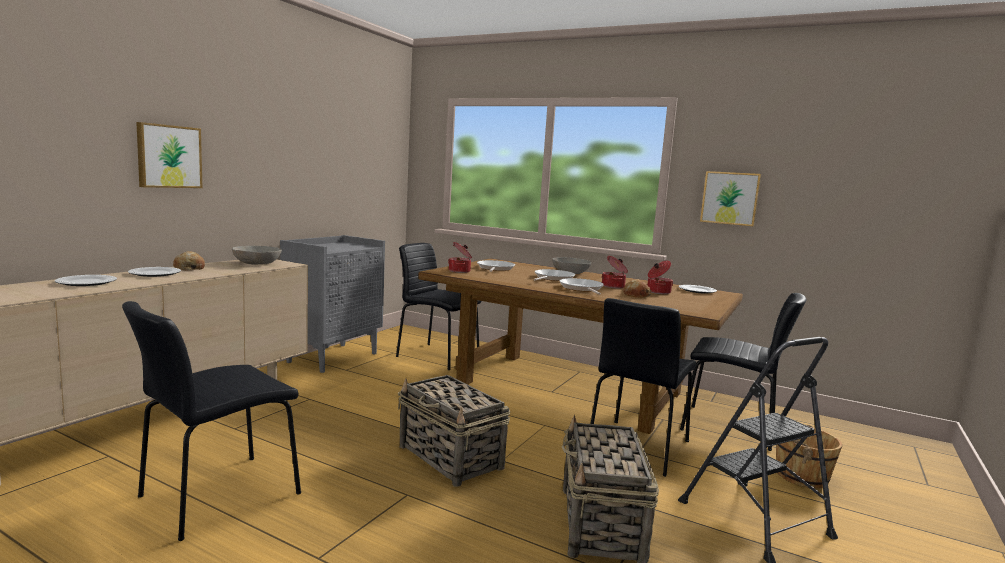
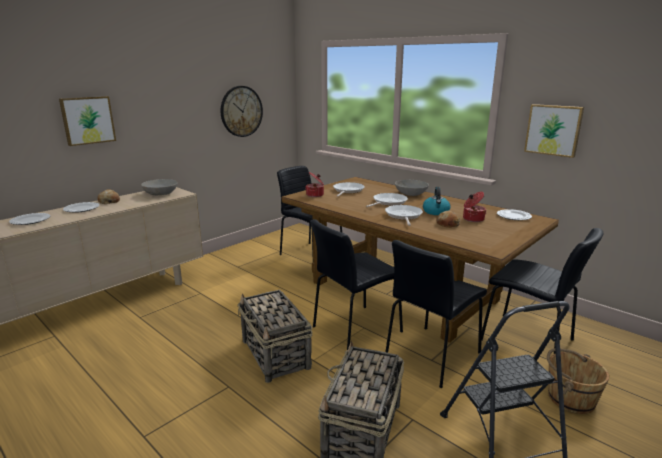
camera: 15 degrees right, 10 degrees up
(215, 497) = (102, 376): black chair -> black chair (354, 330)
(333, 357) = (234, 255): grey cabinet -> none
(349, 172) = (241, 111): none -> wall clock
(613, 286) = (436, 212): cooking pot -> kettle

